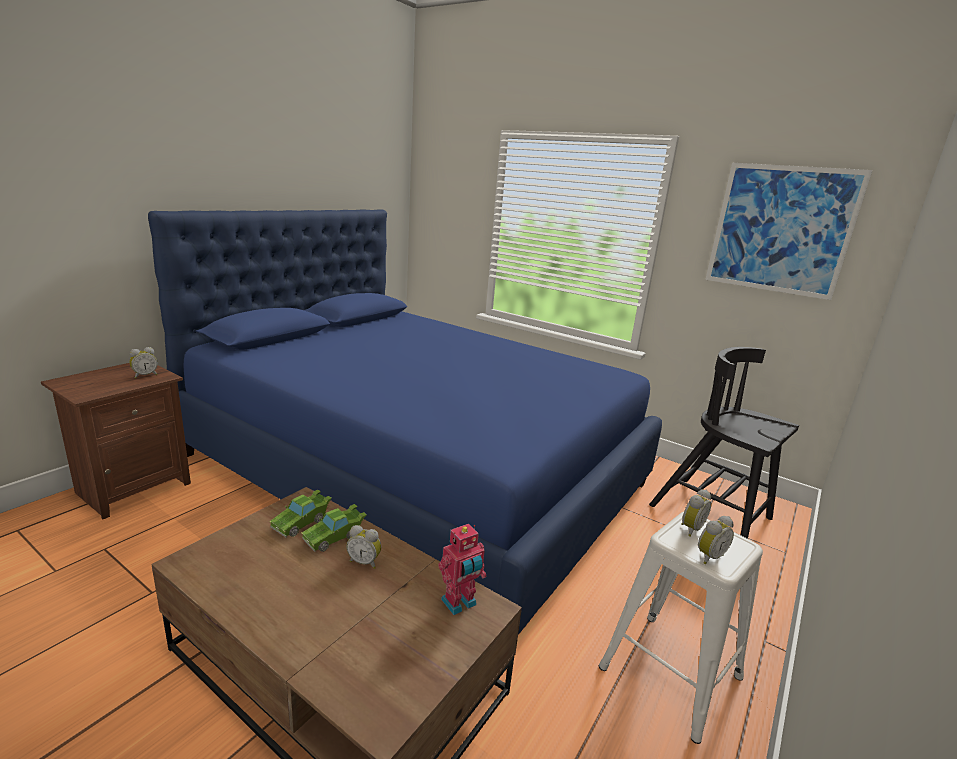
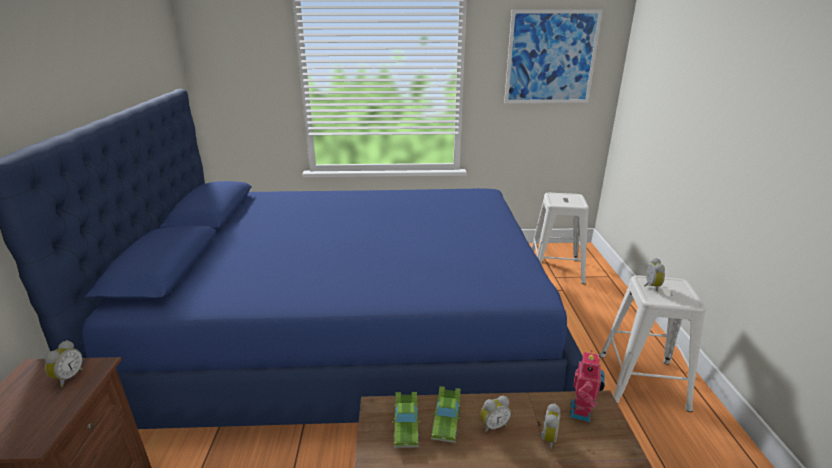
camera: 35 degrees left, 5 degrees up
(708, 556) = (679, 299): alarm clock -> alarm clock (546, 438)
(713, 513) = (555, 269): black chair -> white stool

